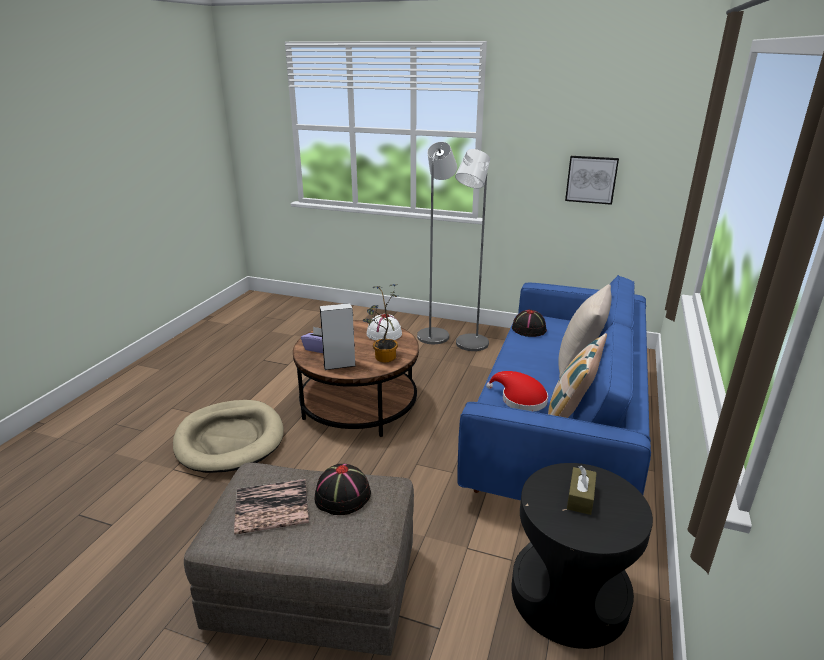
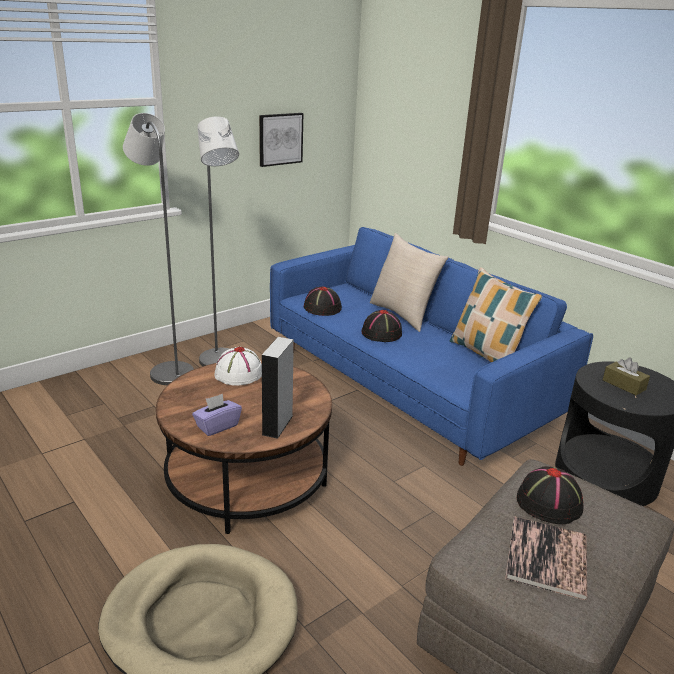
camera: 60 degrees left, 0 degrees up
(383, 358) = (296, 394): potted plant -> none
(520, 399) = (440, 360): red hat -> none
(526, 363) = (381, 333): none -> black hat

